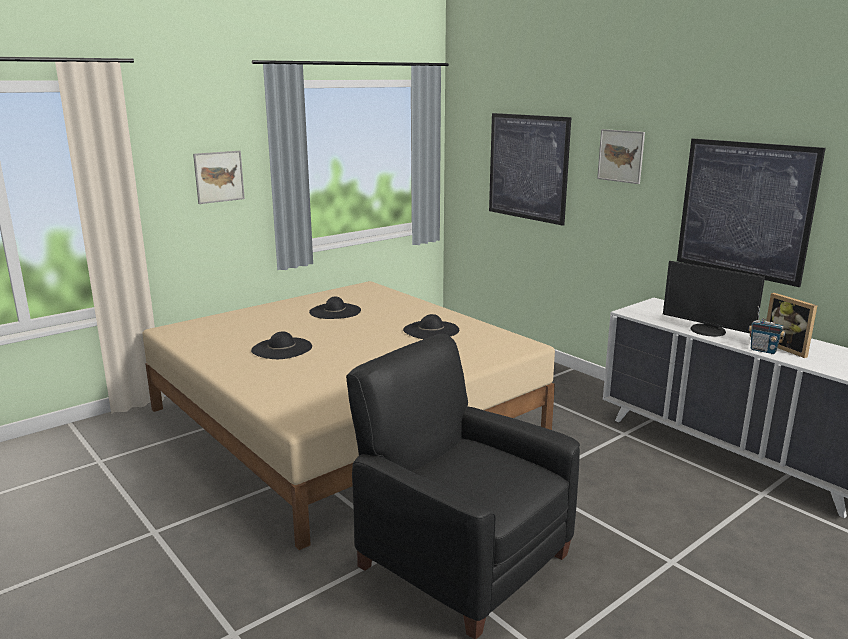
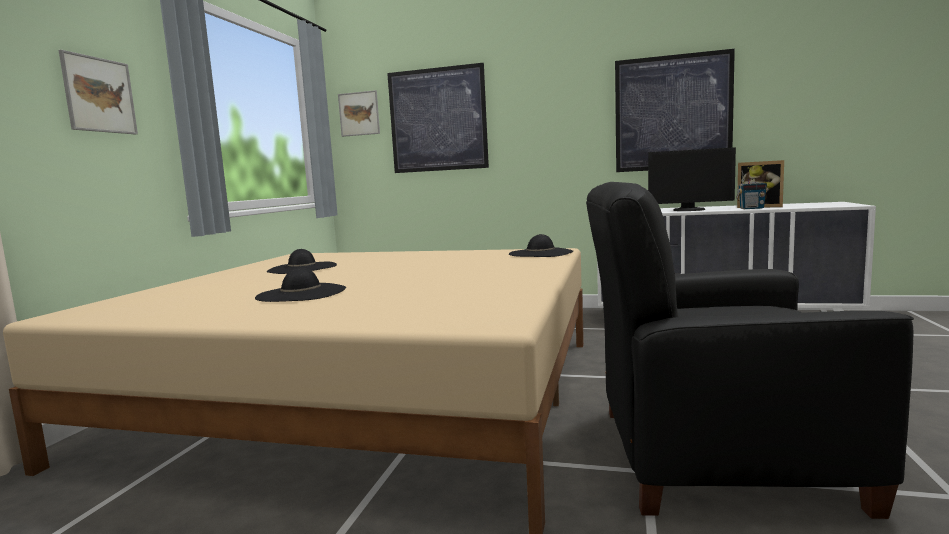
camera: 35 degrees left, 10 degrees down
(431, 330) = (445, 259): black hat -> black hat (540, 253)
(621, 156) = (543, 89): picture -> picture (359, 113)

